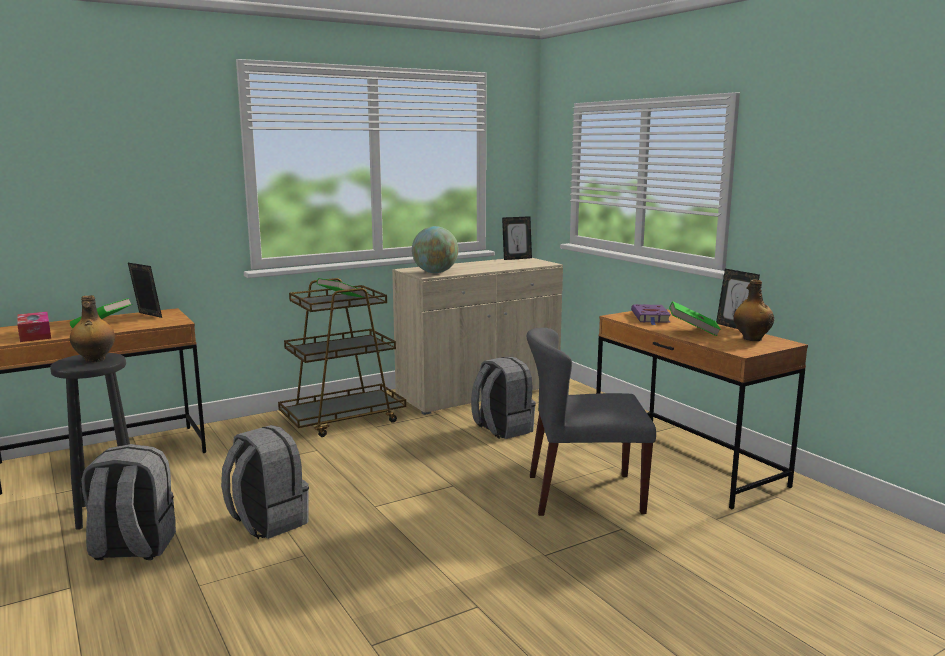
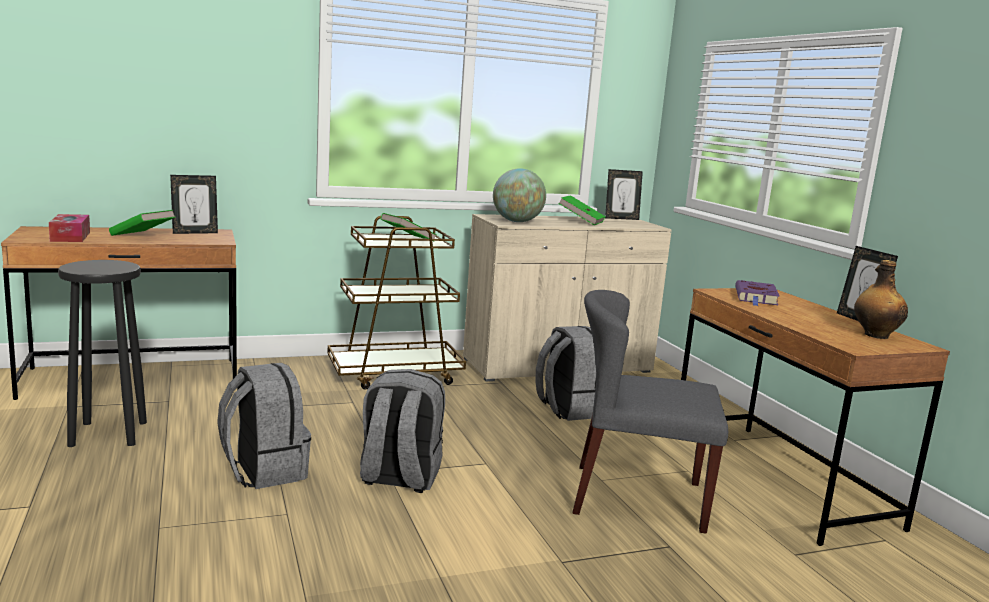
camera: 10 degrees right, 0 degrees up
(95, 360) = (107, 266): bottle -> none
(132, 548) = (112, 475): grey backpack -> grey backpack (399, 478)
(147, 316) = (195, 232): picture frame -> picture frame turned 105 degrees clockwise
(693, 331) = (802, 318): green book -> green book (581, 221)

